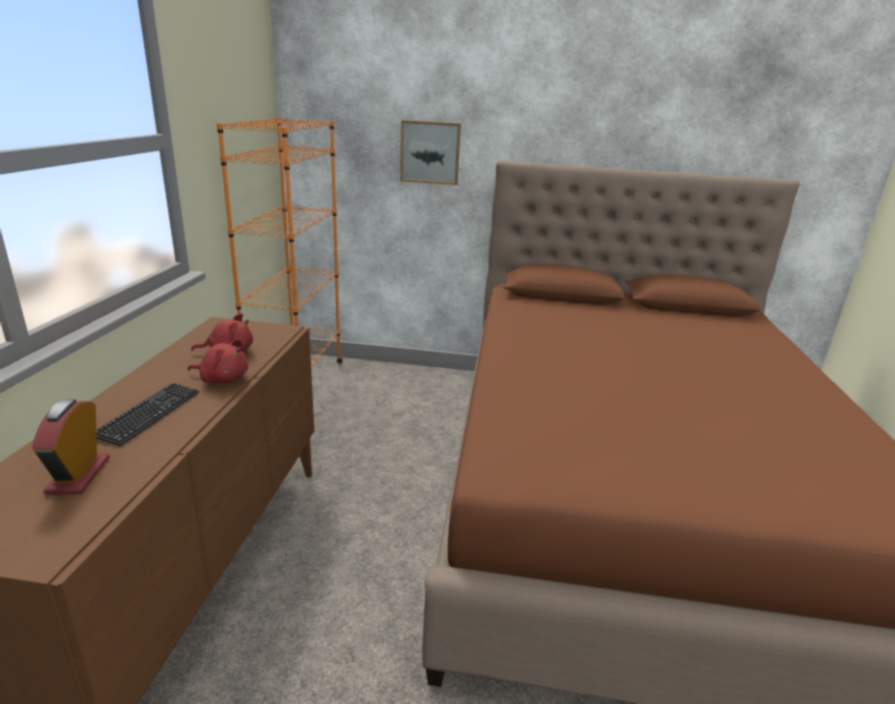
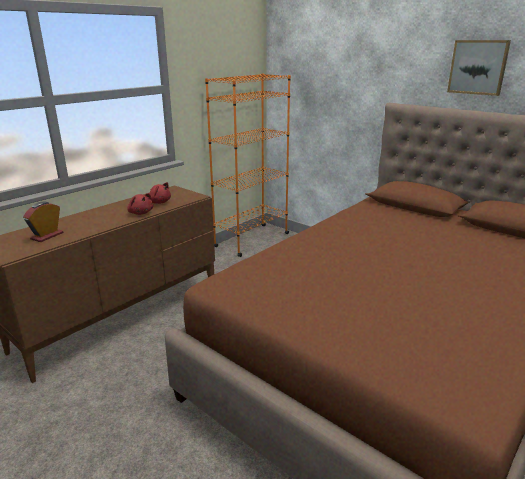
camera: 35 degrees right, 0 degrees up
(149, 414) = (95, 221): keyboard -> none
(430, 152) = (349, 96): picture -> picture (478, 67)

